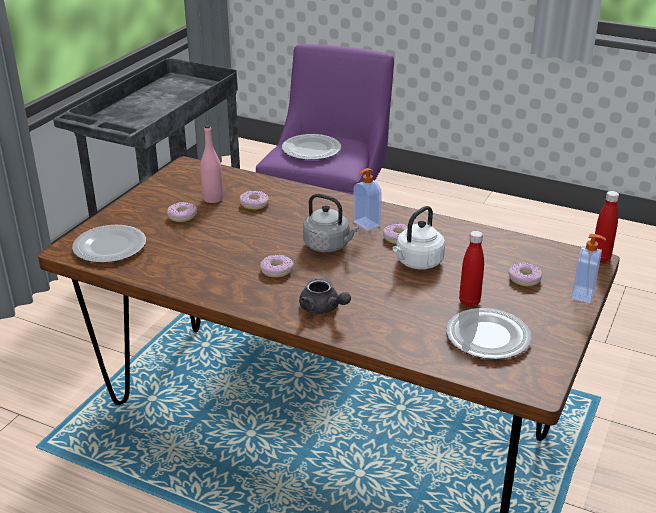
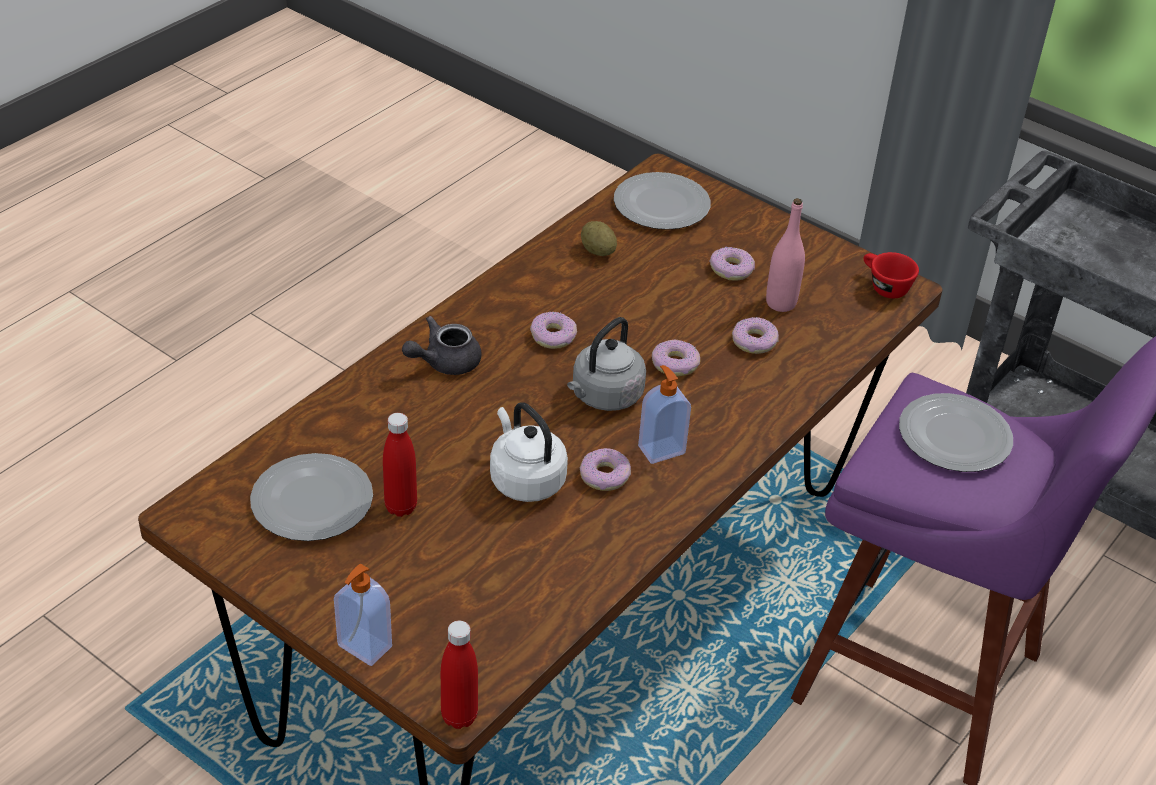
camera: 100 degrees right, 10 degrees up
(173, 265) = (598, 251): none -> potato
(186, 170) = (884, 287): none -> red cup
(524, 279) = (435, 589): donut -> donut (675, 364)

